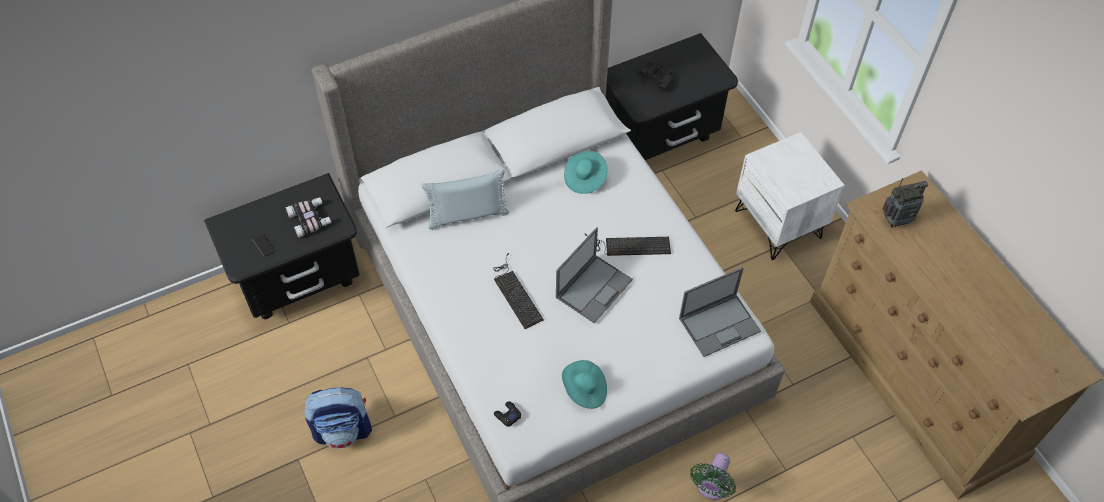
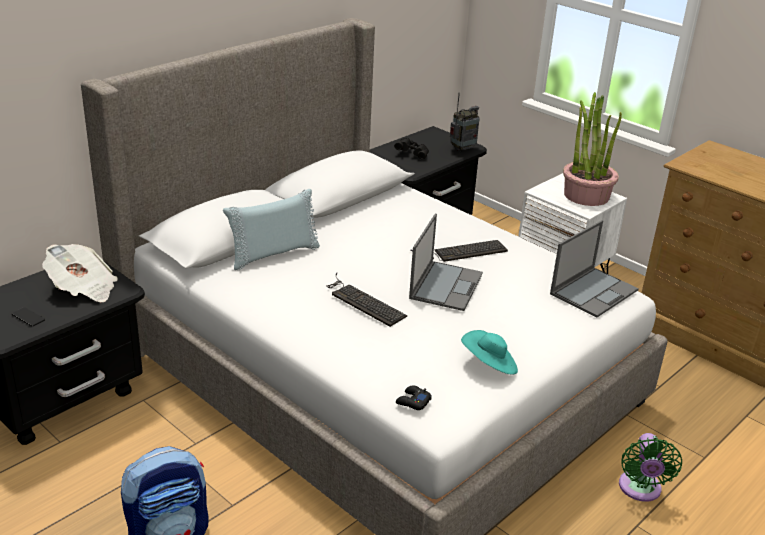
camera: 20 degrees left, 25 degrees down
(310, 219) = (83, 288): binoculars -> newspaper
(585, 178) = (385, 215): turquoise hat -> none
(804, 173) = (586, 195): none -> potted plant
(896, 220) = (717, 168): radio -> radio (463, 150)

